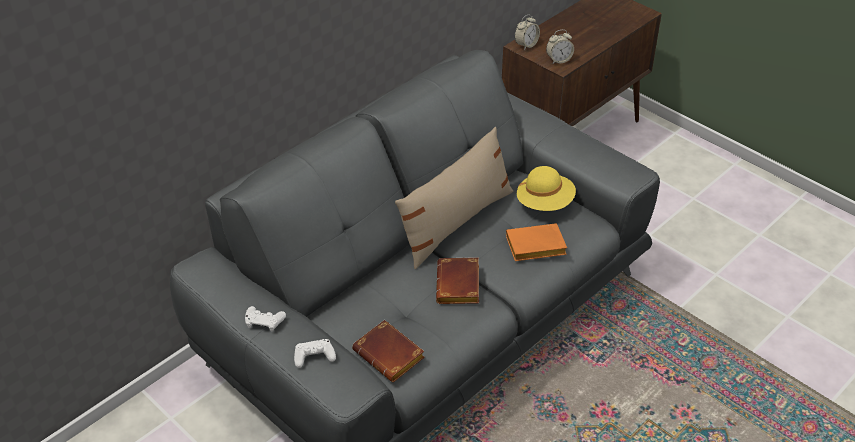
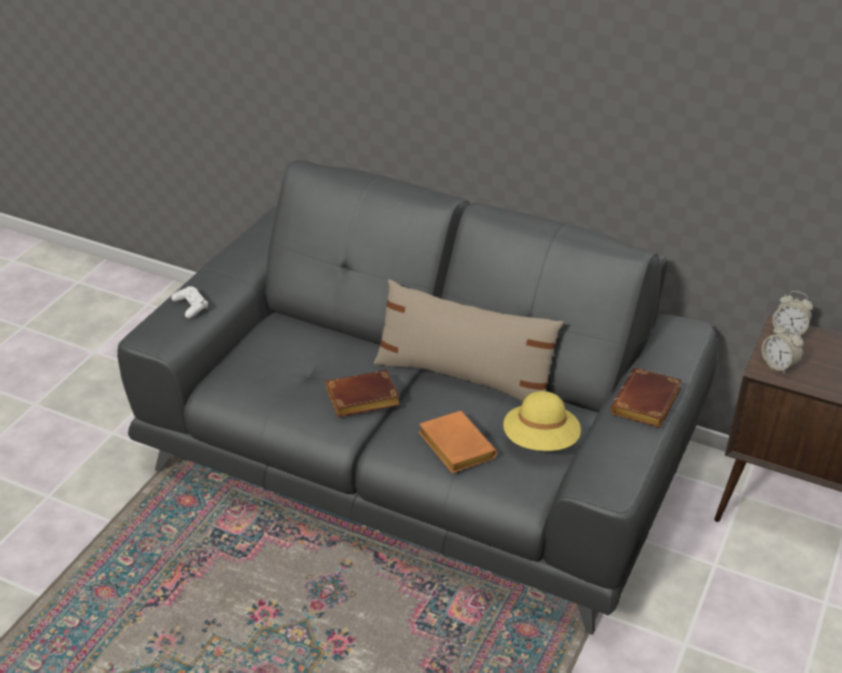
camera: 70 degrees right, 5 degrees down
(264, 321) = (226, 268): white game controller -> none
(391, 355) = (241, 374): brown book -> brown book (647, 405)

